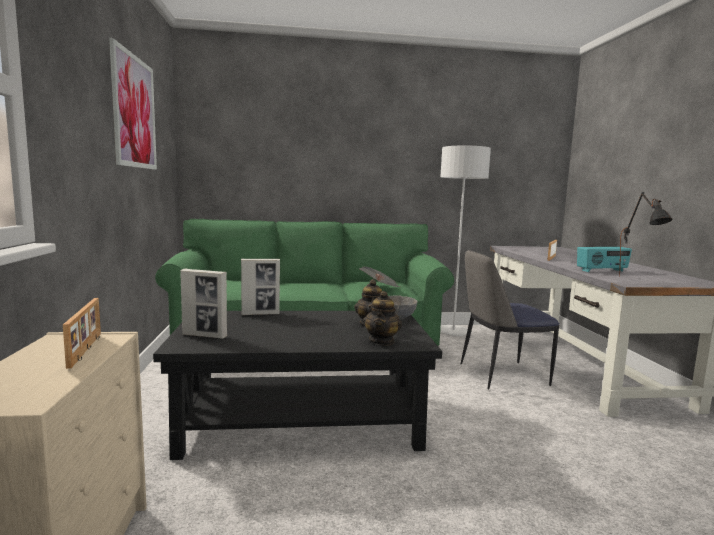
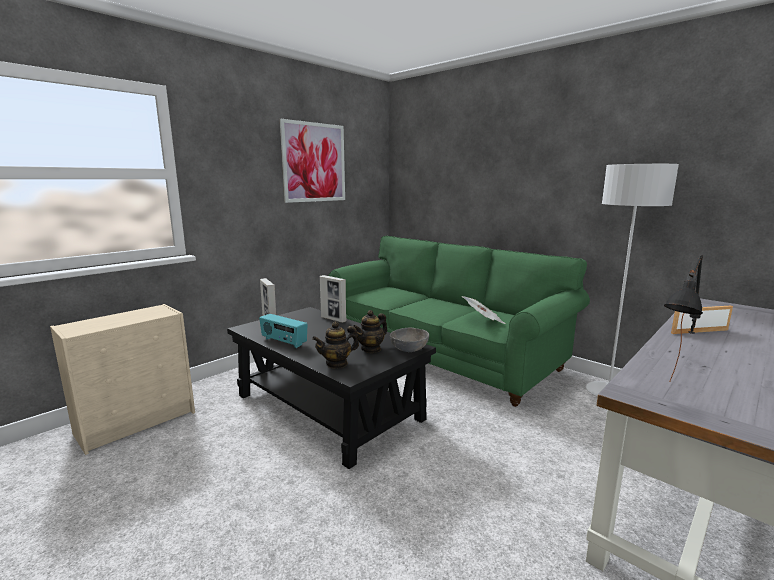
camera: 50 degrees right, 5 degrees up
(87, 349) = (144, 316): picture frame -> none
(500, 374) = (557, 454): chair -> none
(602, 271) = (687, 367): radio -> radio (283, 342)

